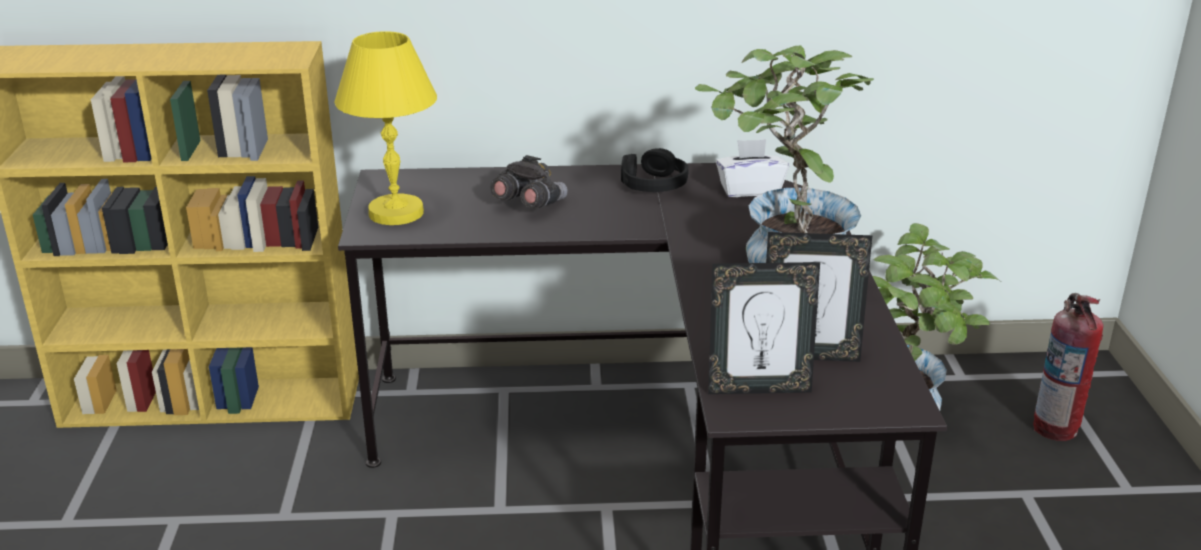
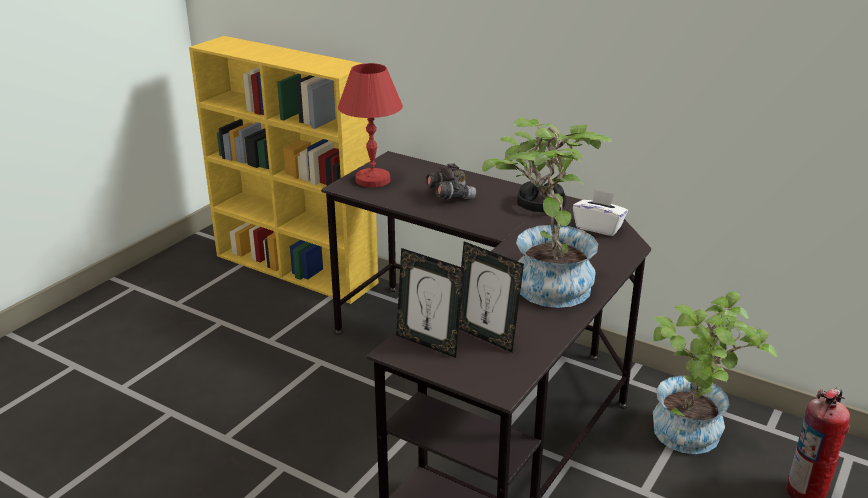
camera: 35 degrees right, 0 degrees up
(397, 213) = (373, 180): yellow table lamp -> red table lamp

